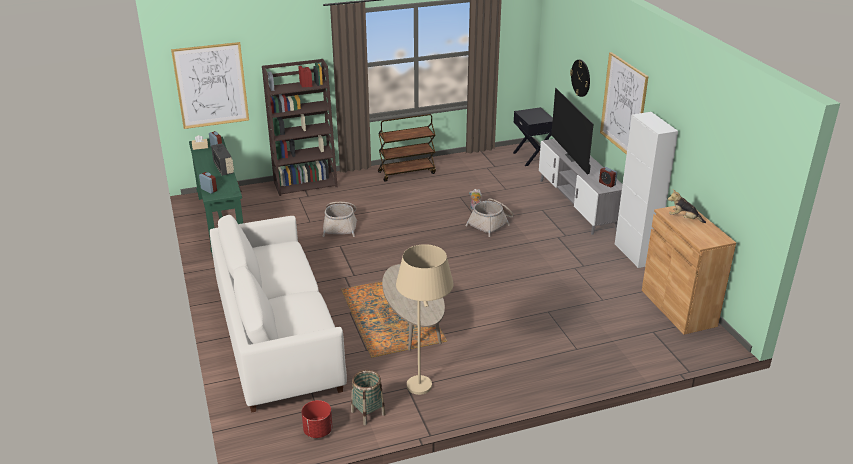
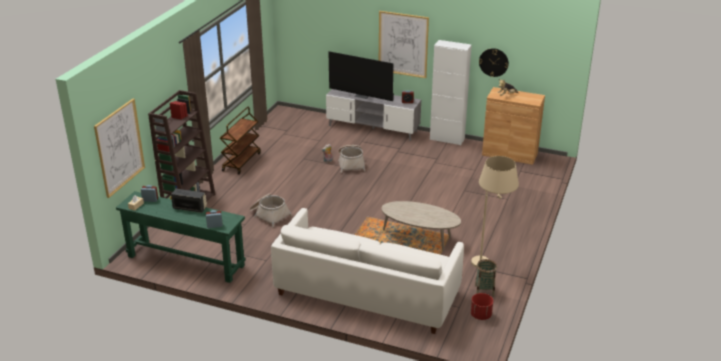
camera: 50 degrees left, 0 degrees up
(532, 157) = (297, 114): black nightstand -> none
(581, 78) = (342, 38): wall clock -> wall clock (493, 62)

